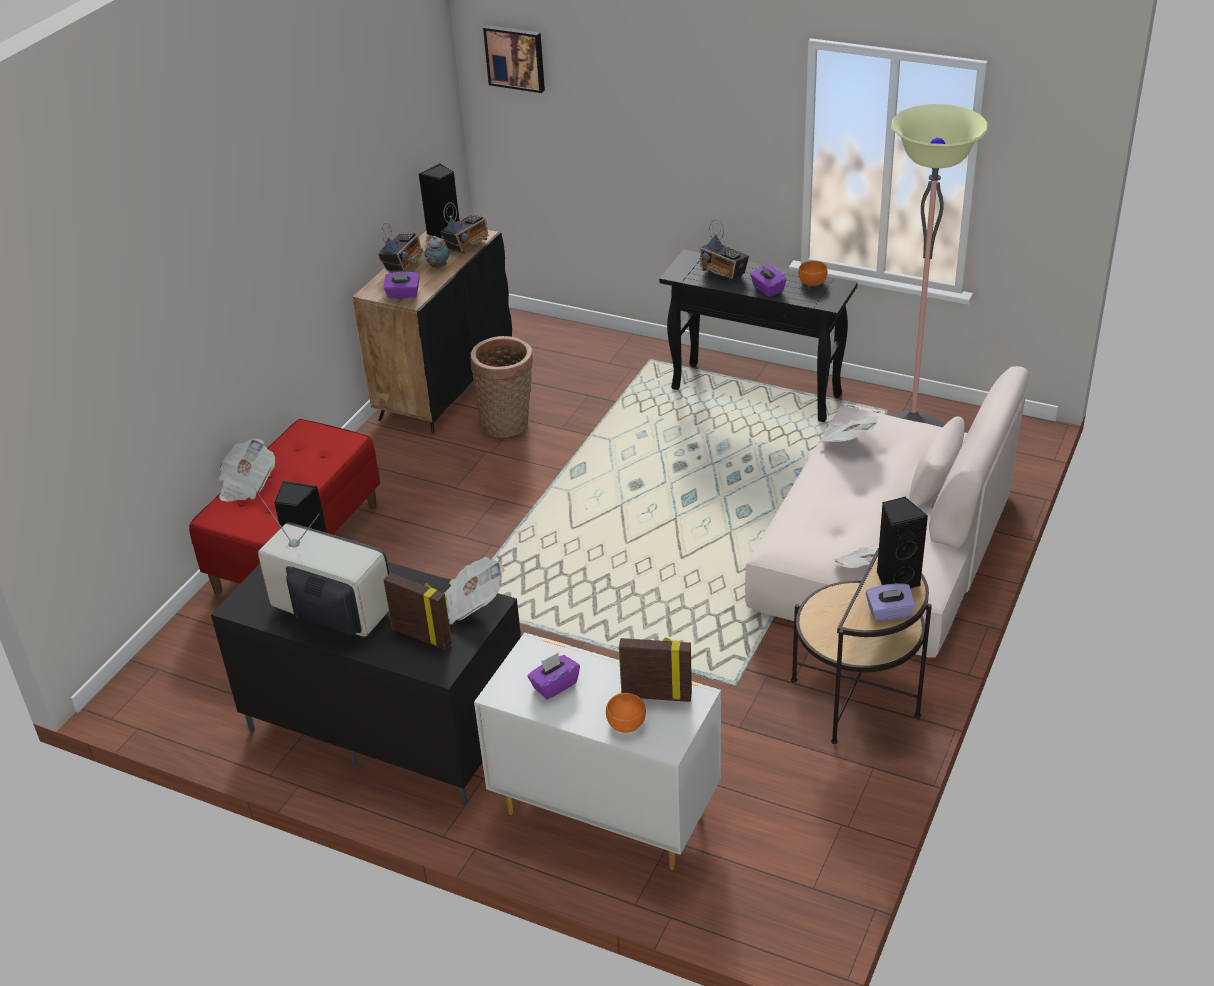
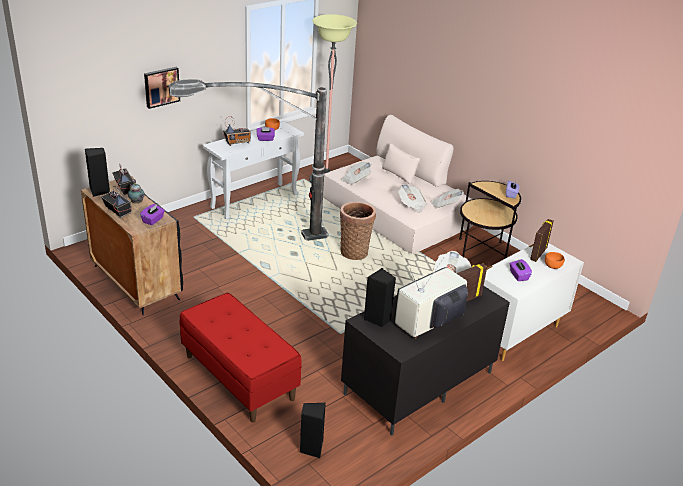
camera: 70 degrees left, 5 degrees down
(247, 485) = (232, 347): newspaper -> newspaper (412, 205)
(508, 423) = (199, 273): basket -> basket (354, 251)
(515, 57) = (84, 72): picture -> picture (161, 86)
(630, 440) = (255, 244): none -> floor lamp
(757, 392) = (255, 201): black console table -> white console table
(896, 580) = (492, 186): black speaker -> black speaker (311, 448)

